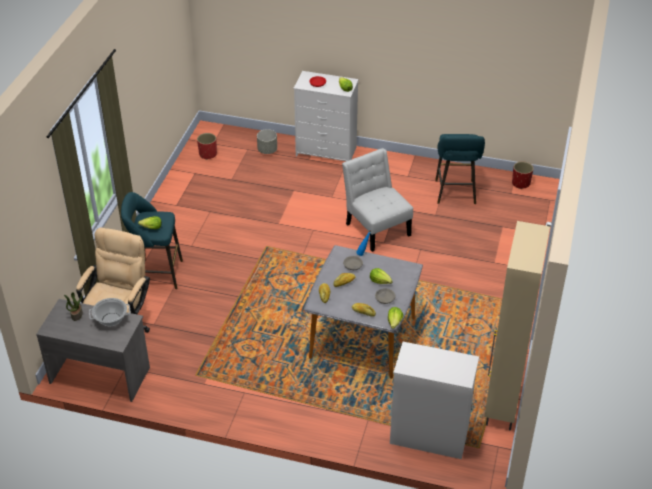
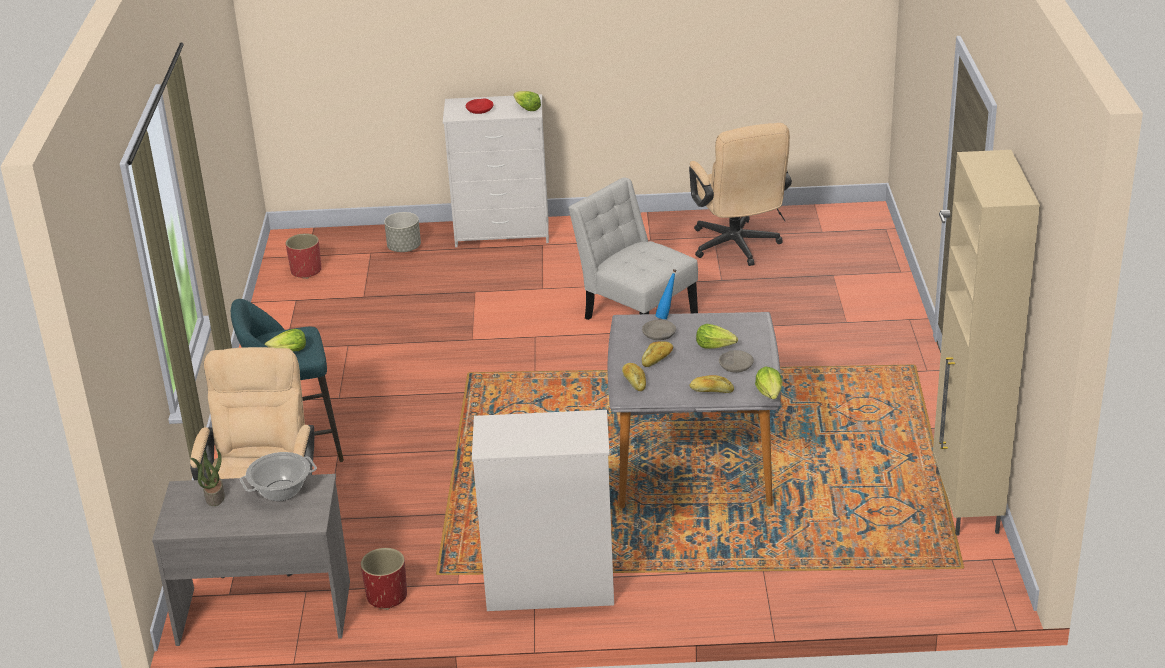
camera: 15 degrees left, 10 degrees down
(428, 435) = (873, 570): white dresser -> white dresser (548, 585)
(455, 194) = (737, 248): turquoise stool -> beige office chair
(521, 183) = (830, 217): red planter -> red planter (387, 596)

